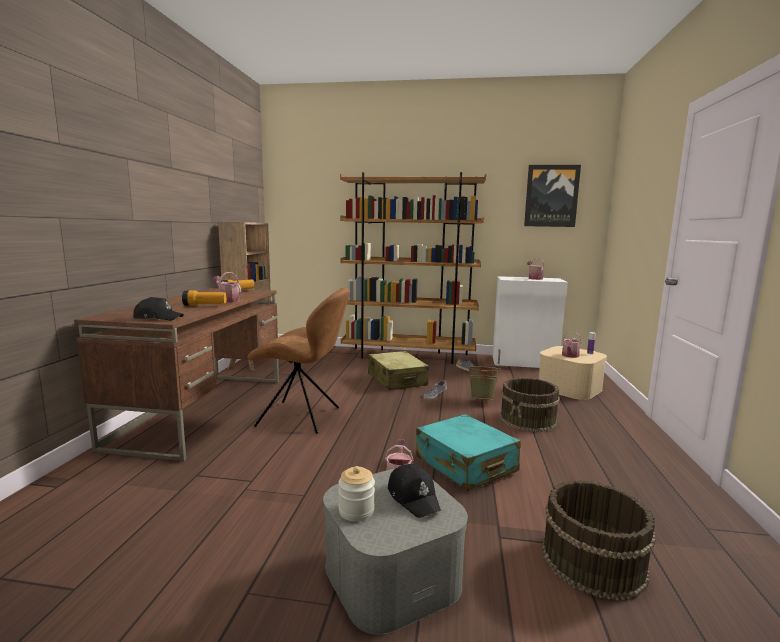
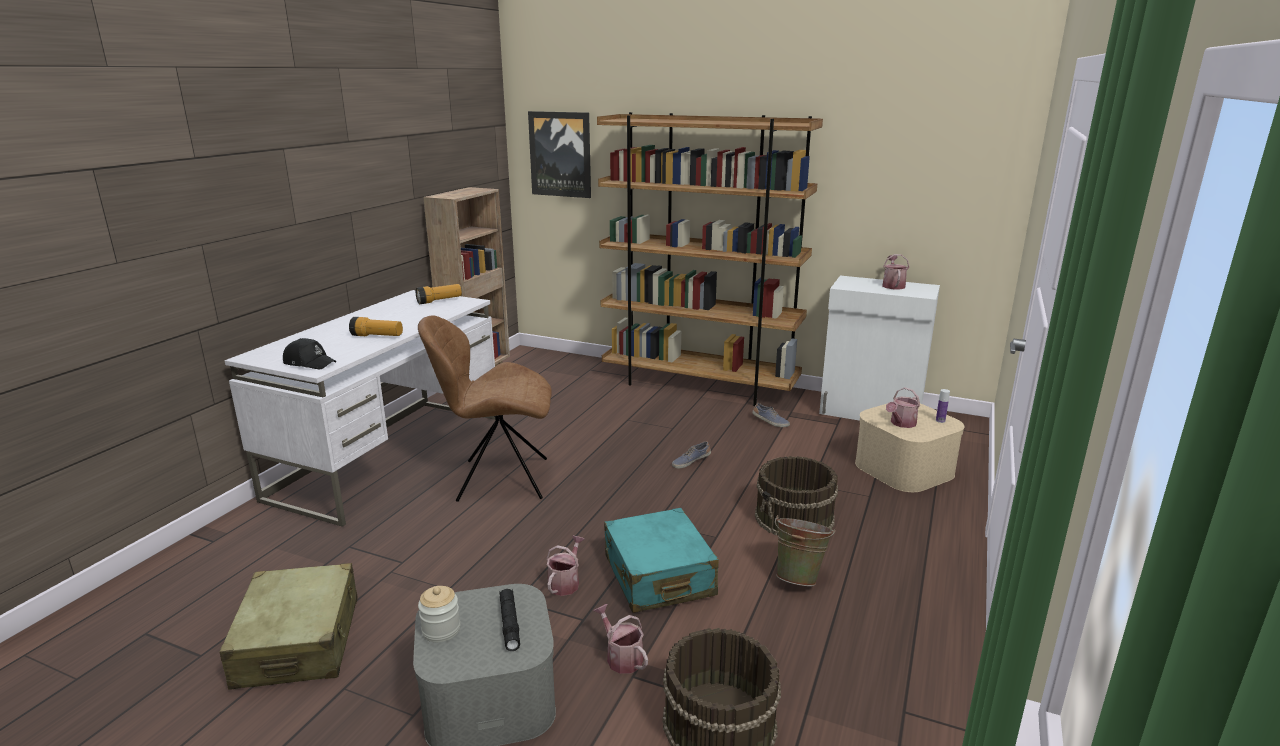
camera: 15 degrees right, 10 degrees up
(204, 410) = (391, 456): brown desk -> white desk
(227, 300) = (411, 325): watering can -> watering can (621, 657)
(302, 417) = (499, 479): brown chair -> brown chair turned 150 degrees clockwise
(397, 380) = (655, 429): beige suitcase -> beige suitcase (299, 642)
(414, 497) = (509, 624): black cap -> black flashlight
(482, 400) = (753, 476): green bucket -> green bucket (799, 577)
(551, 196) = (935, 149): picture -> picture (560, 154)

